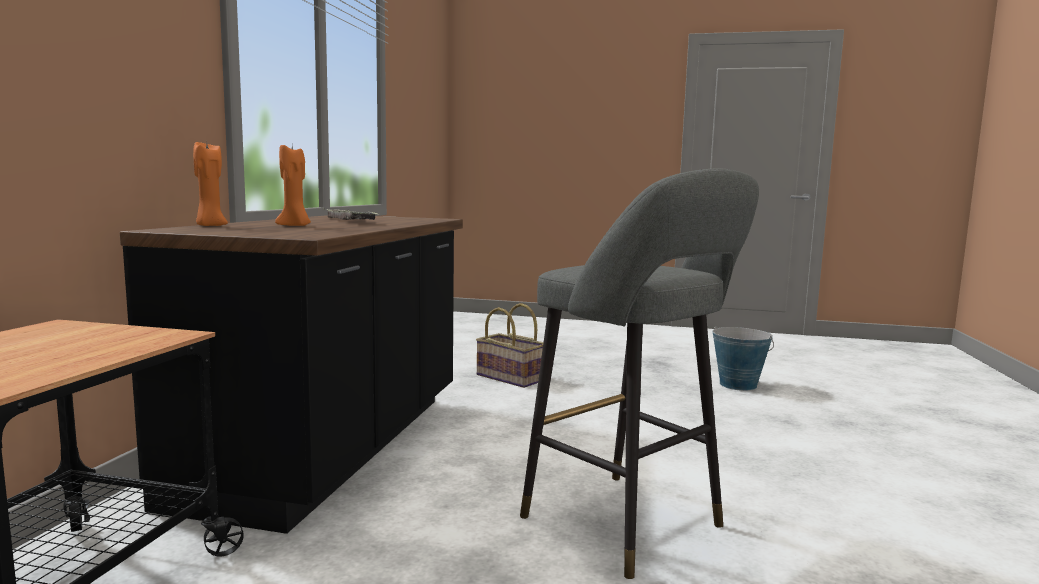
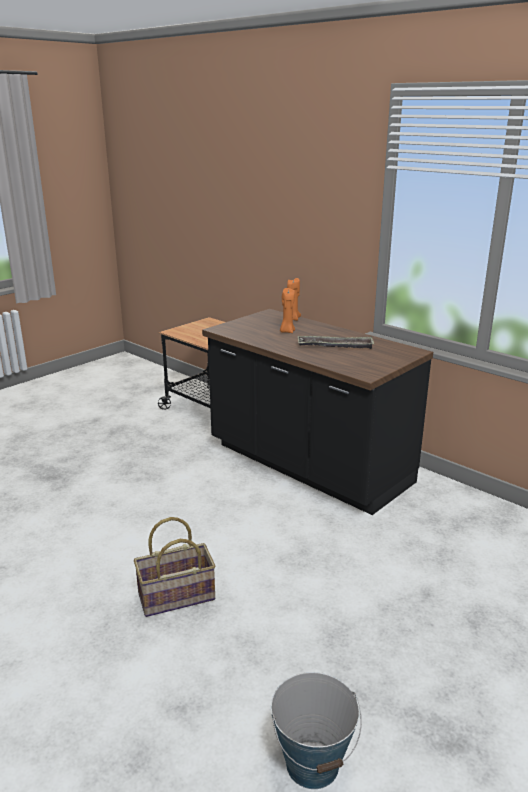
camera: 120 degrees right, 15 degrees up
(511, 377) = (425, 575): basket -> basket (176, 597)
(630, 526) = (134, 523): grey stool -> none

